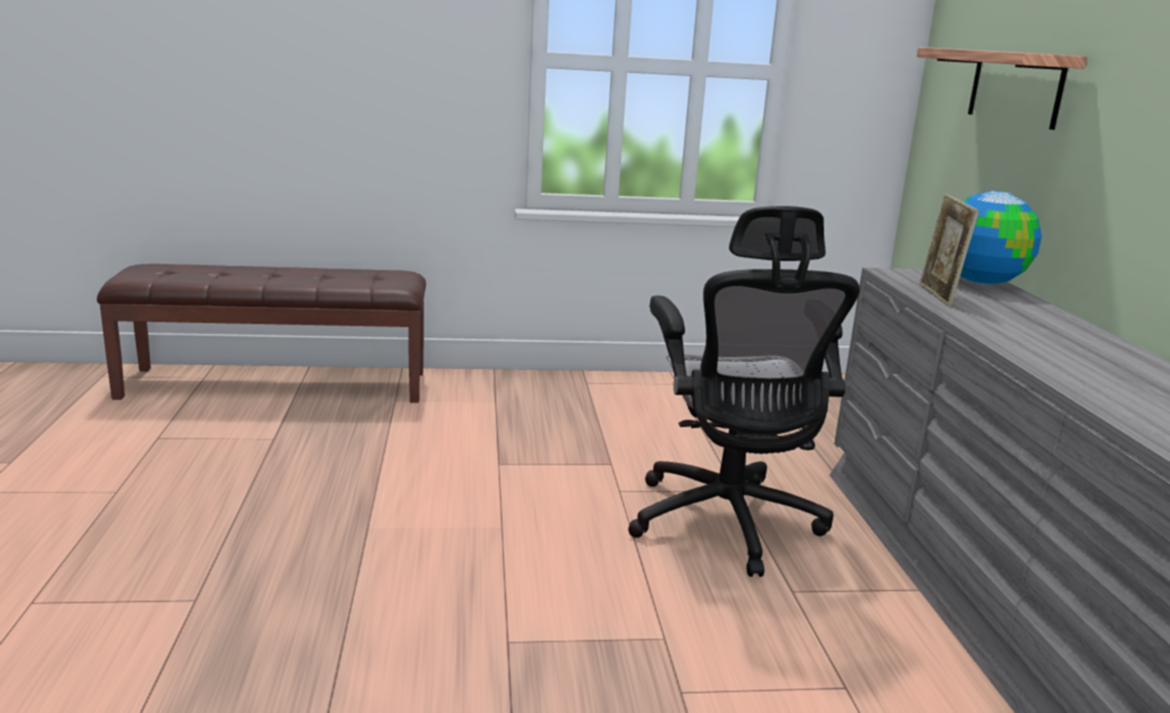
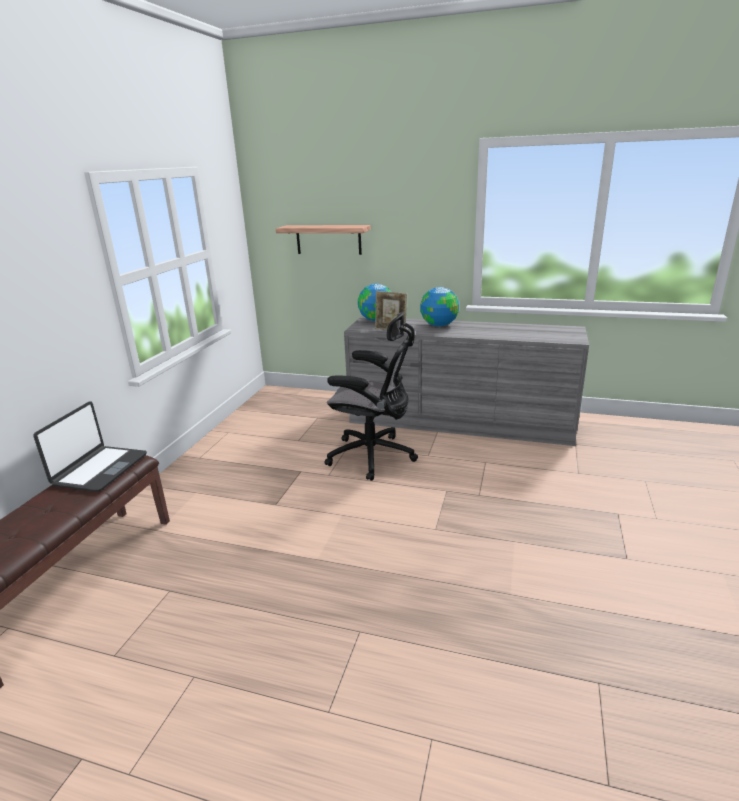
camera: 65 degrees left, 5 degrees up
(364, 276) = (100, 469): none -> laptop
(1058, 331) = (438, 325): none -> globe

